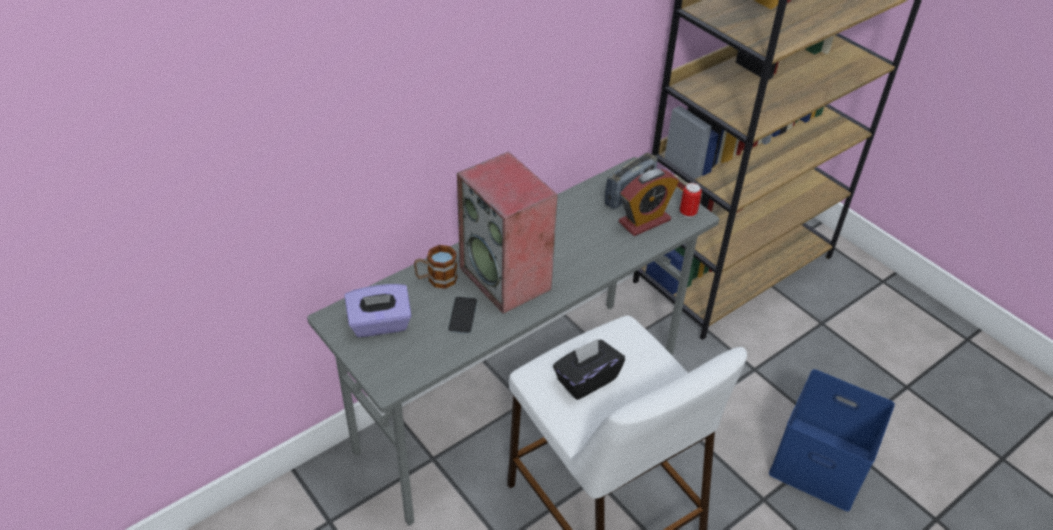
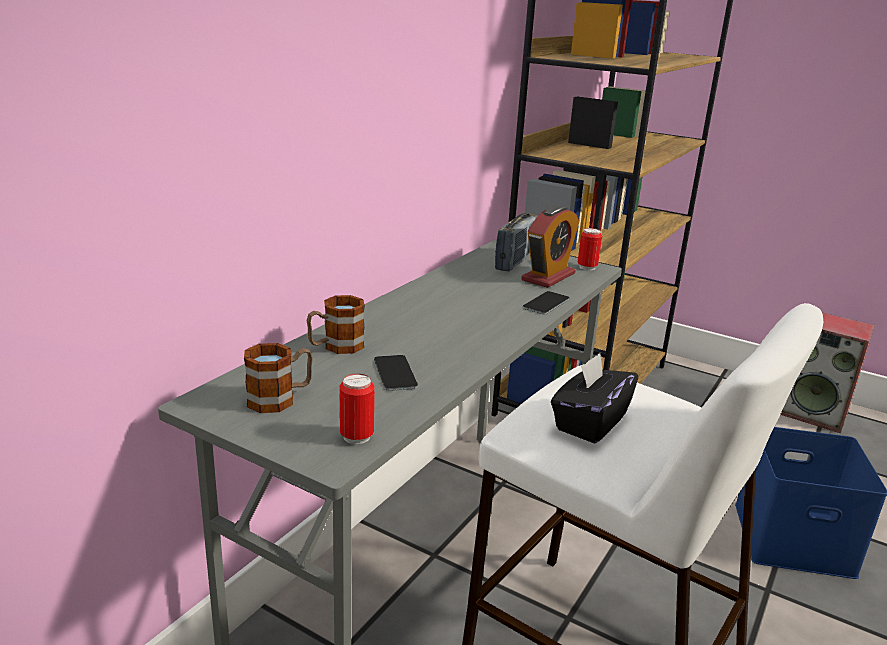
camera: 20 degrees left, 20 degrees down
(380, 324) = (280, 398): purple tissue box -> mug
(411, 369) = (356, 437): none -> can
(507, 279) = (429, 335): speaker -> speaker (812, 413)
(619, 257) = (546, 303): none -> phone

